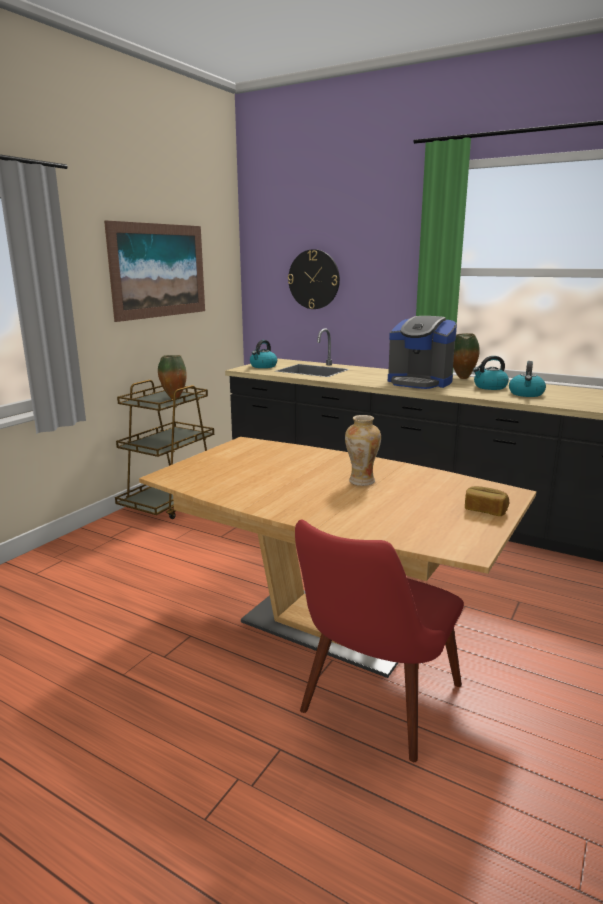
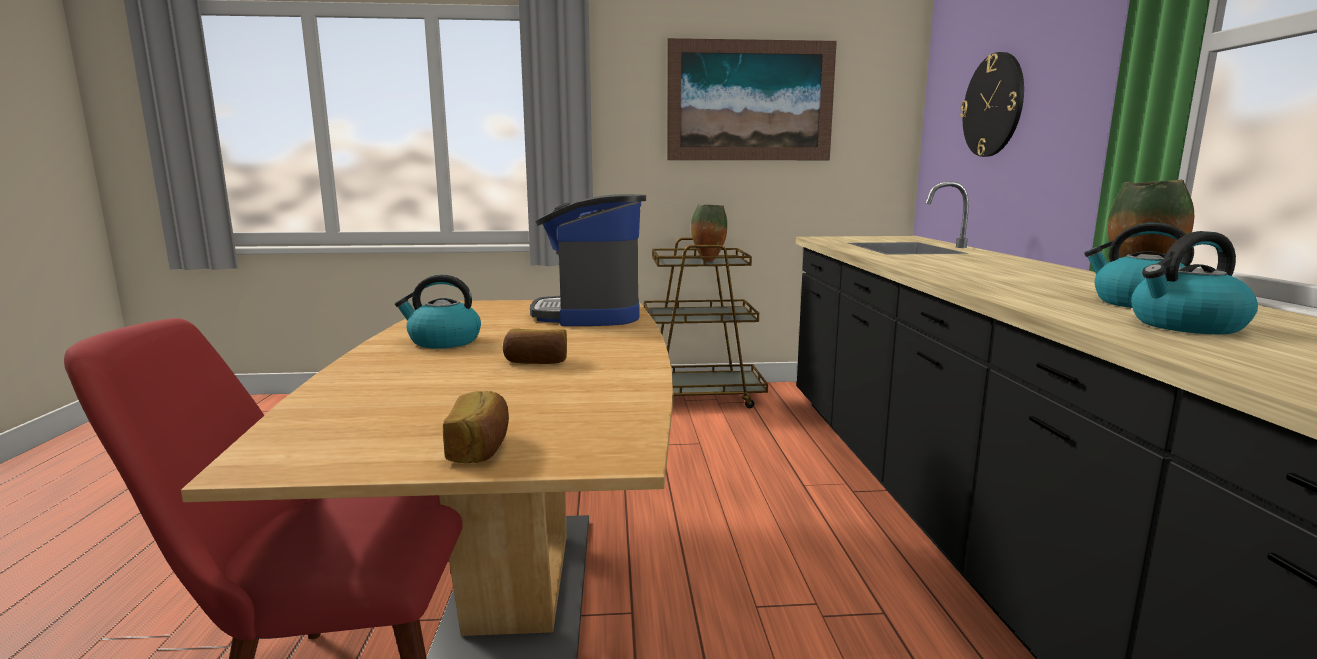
camera: 55 degrees right, 5 degrees down
(263, 366) = (857, 239): kettle -> kettle (443, 341)
(361, 481) = (537, 362): vase -> bread
(419, 382) = (1006, 277): coffee machine -> coffee machine (590, 314)

